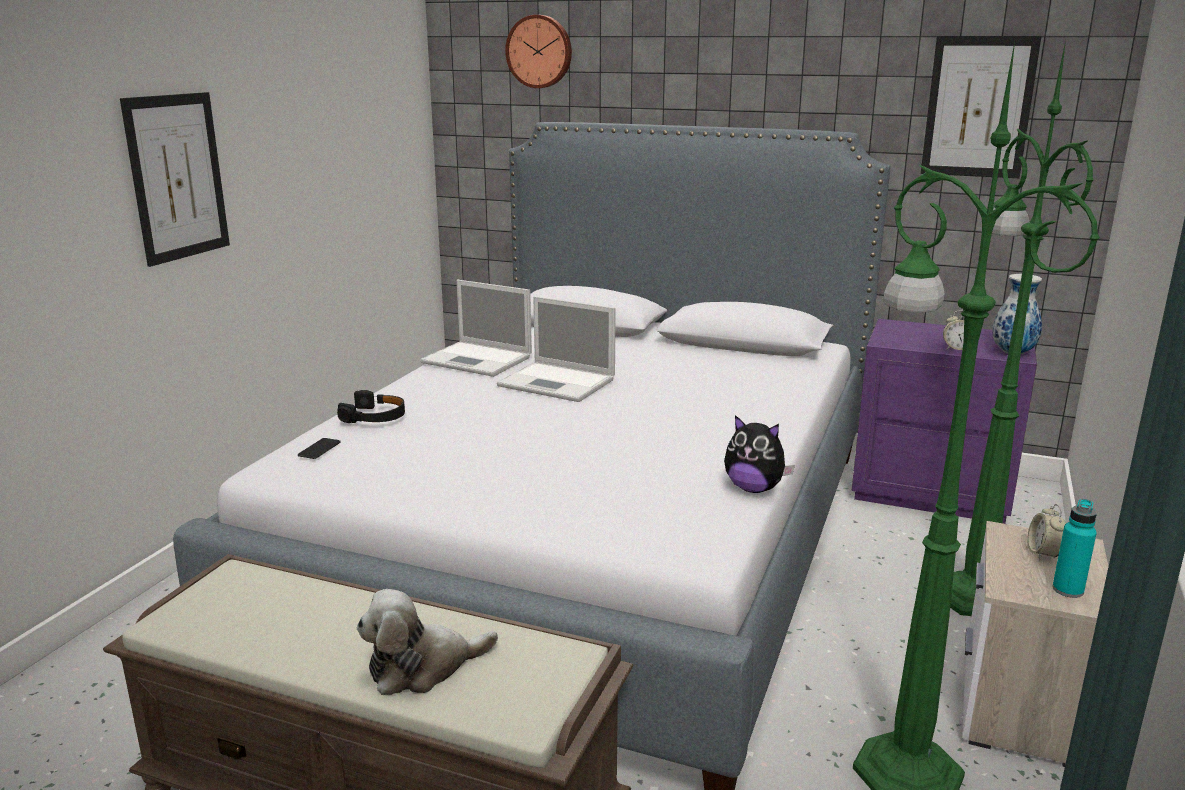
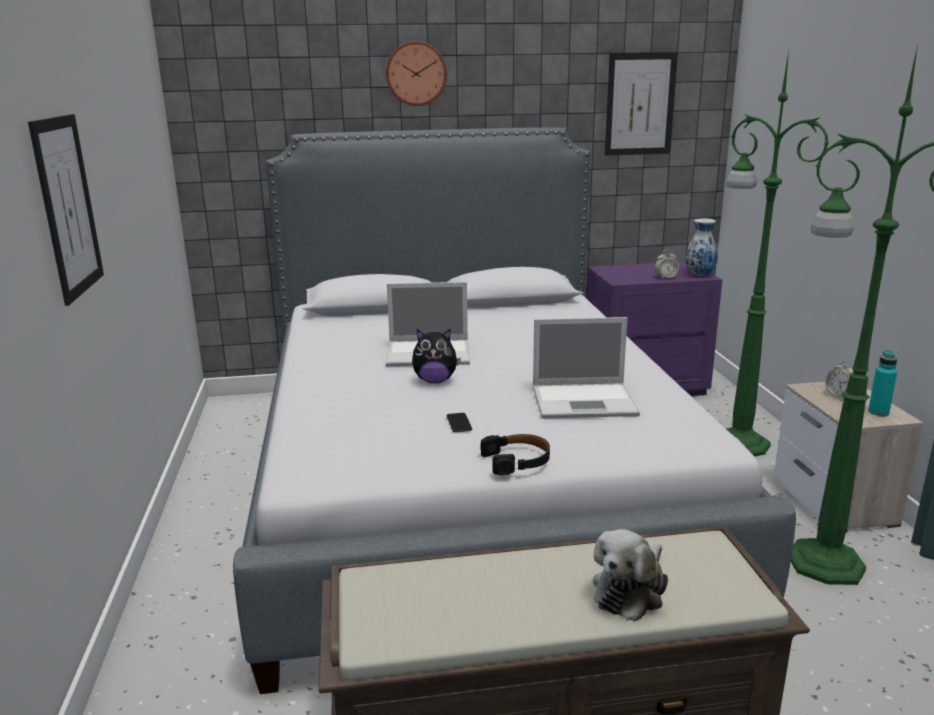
camera: 30 degrees left, 0 degrees up
(319, 449) = (321, 451): phone -> phone (459, 423)
(375, 416) = (324, 413): black headphones -> black headphones (517, 461)
(478, 360) = (334, 349): laptop -> laptop (586, 401)
(540, 51) = (282, 71): wall clock -> wall clock (415, 73)
(754, 488) = (677, 395): plush toy -> plush toy (435, 380)

